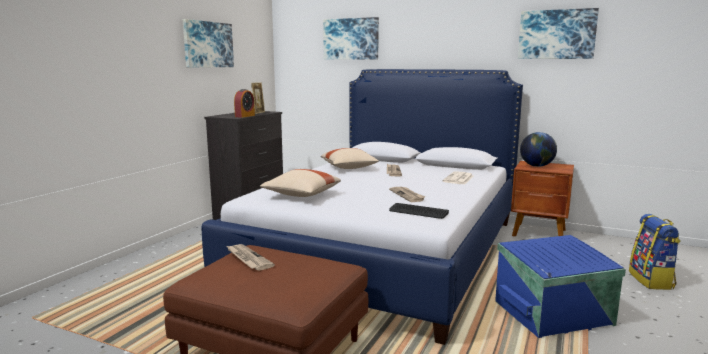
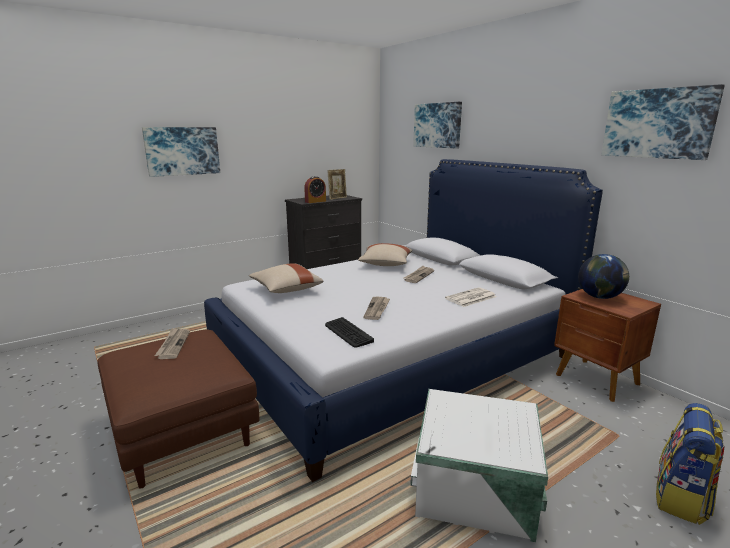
camera: 30 degrees right, 5 degrees up
(208, 44) = (294, 133): picture -> picture (182, 151)
(554, 314) = (475, 493): blue storage box -> white storage box

